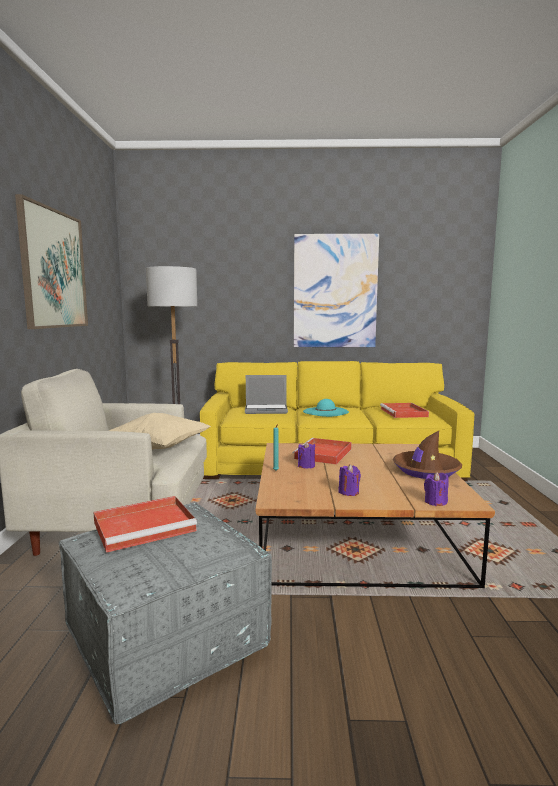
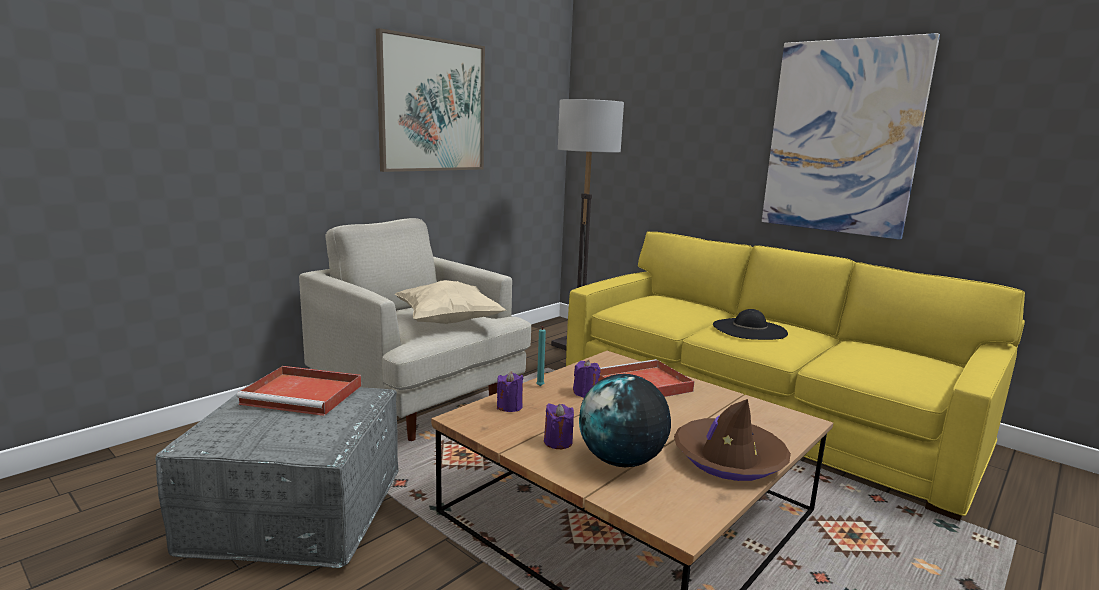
camera: 40 degrees right, 5 degrees up
(266, 410) = (674, 308): laptop -> none
(325, 412) = (749, 329): turquoise hat -> black hat
(392, 488) = (622, 461): none -> globe
(404, 413) = (879, 363): red tray -> none
(435, 502) = (634, 502): purple candle -> purple candle (509, 407)

